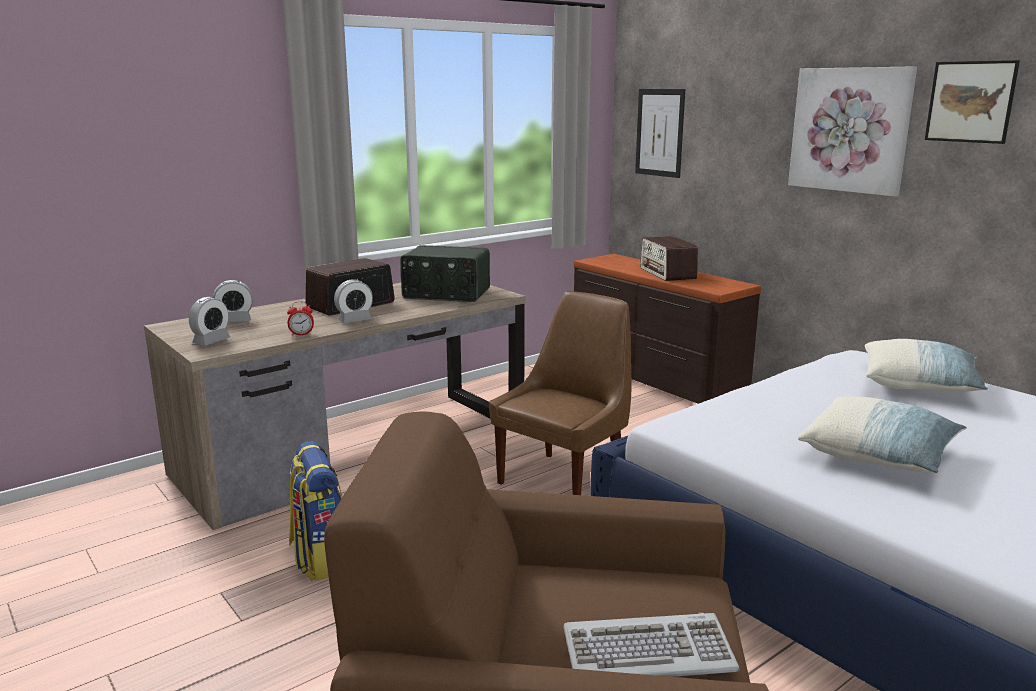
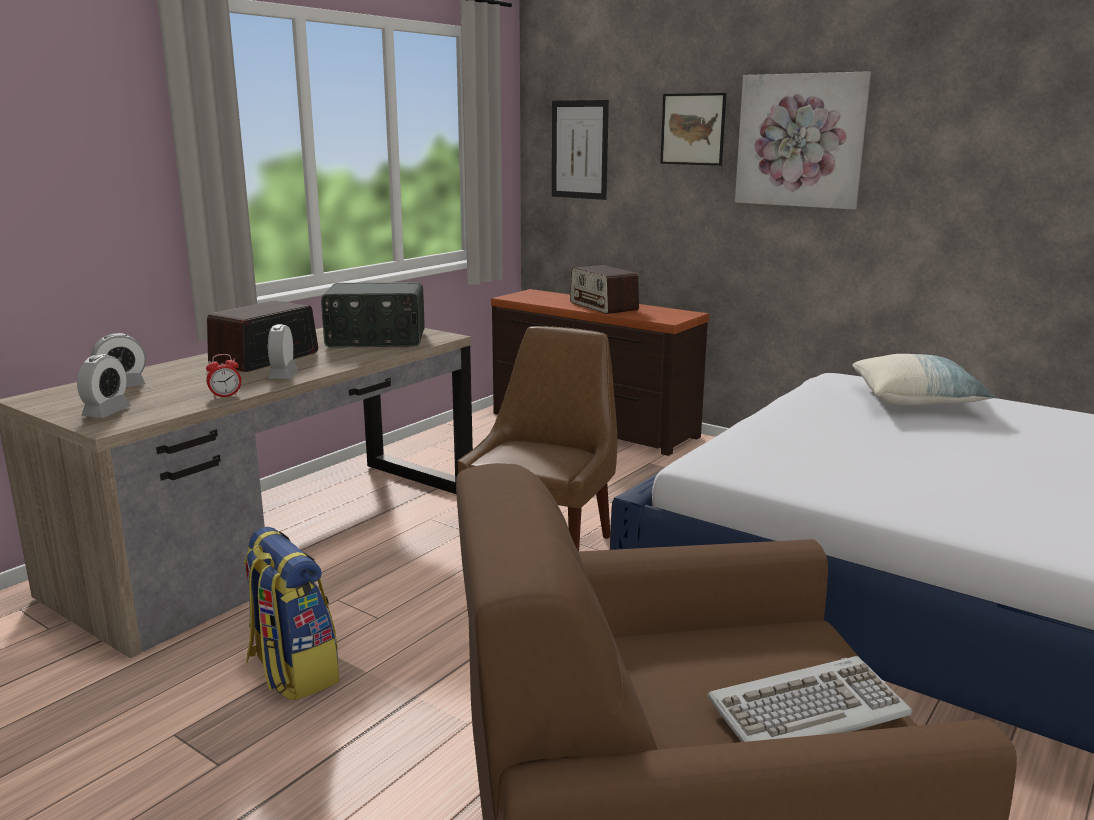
camera: 15 degrees left, 0 degrees up
(355, 320) = (283, 375): alarm clock -> alarm clock turned 135 degrees clockwise
(878, 455) = (926, 472): pillow -> none
(970, 102) = (927, 108): picture -> picture (693, 129)

